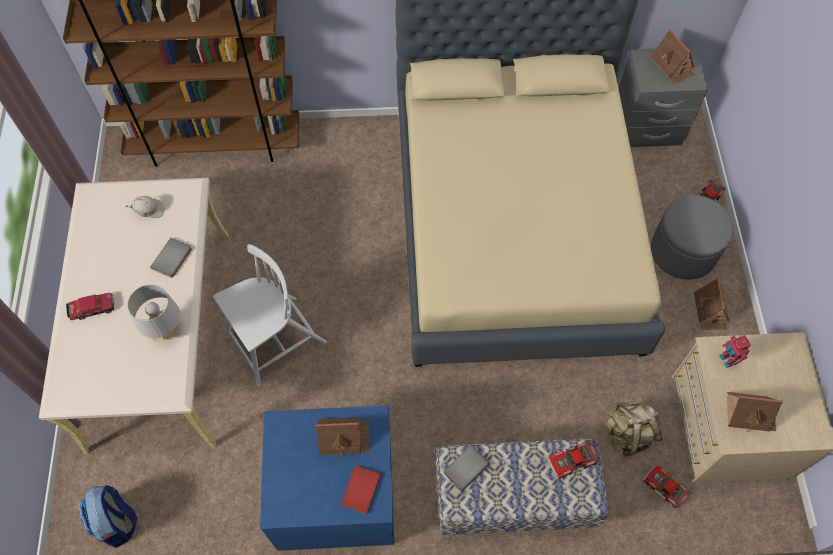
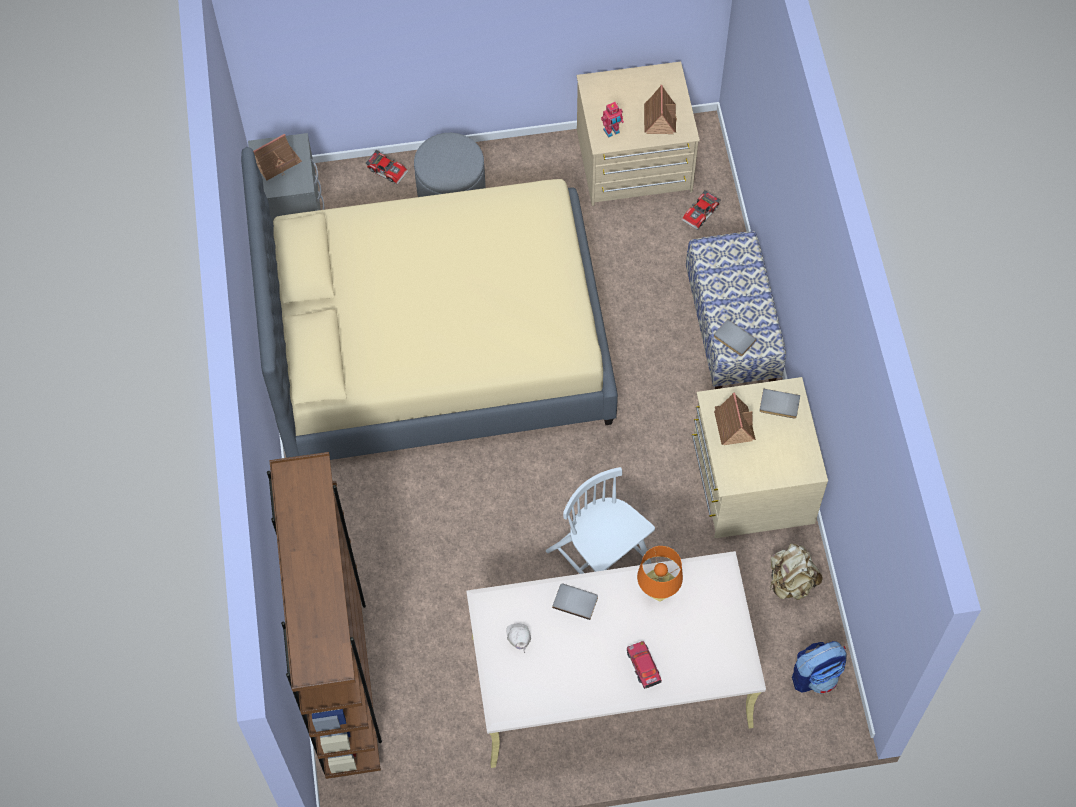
camera: 95 degrees left, 0 degrees up
(166, 330) = (658, 589): grey table lamp -> orange table lamp
(335, 491) = (751, 481): blue dresser -> beige dresser
(359, 489) = (779, 405): red book -> grey book
(572, 462) = (715, 257): toy car -> none
(629, 433) = (654, 240): beige backpack -> beige backpack (790, 581)
(710, 311) = (517, 171): toy house -> none

